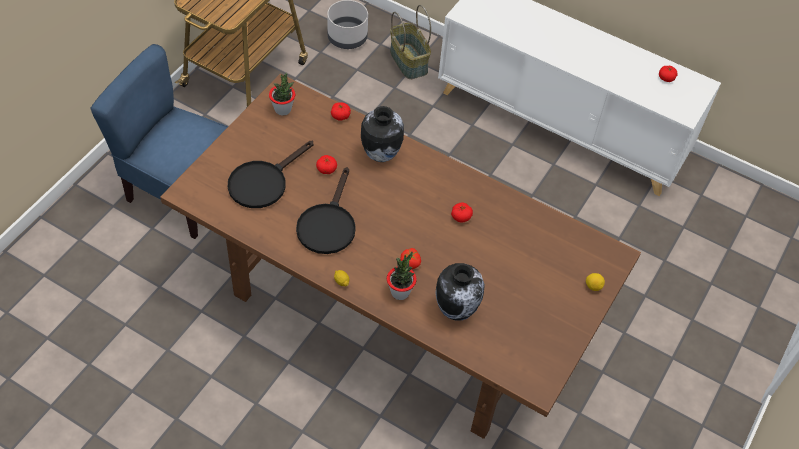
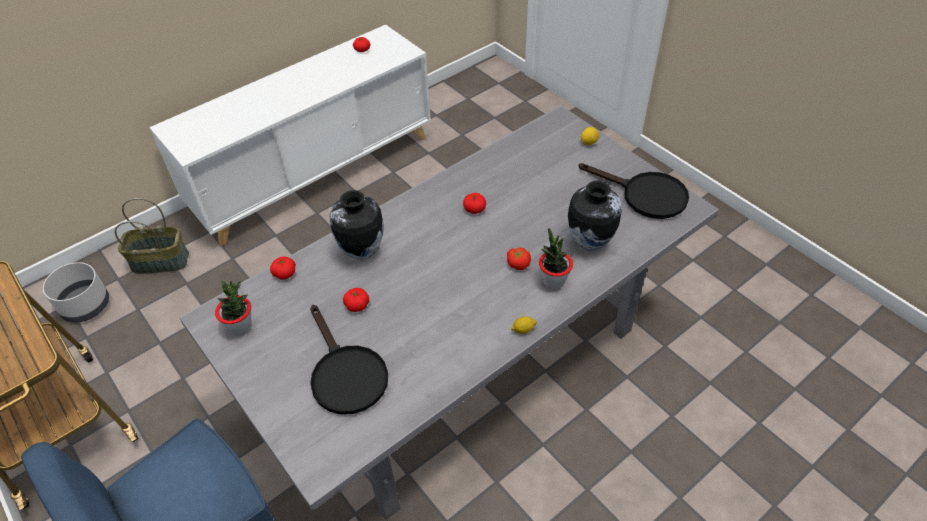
camera: 65 degrees left, 5 degrees down
(328, 224) = (438, 323): black frying pan -> black frying pan (645, 195)
(390, 310) = (466, 366): brown dining table -> grey dining table

